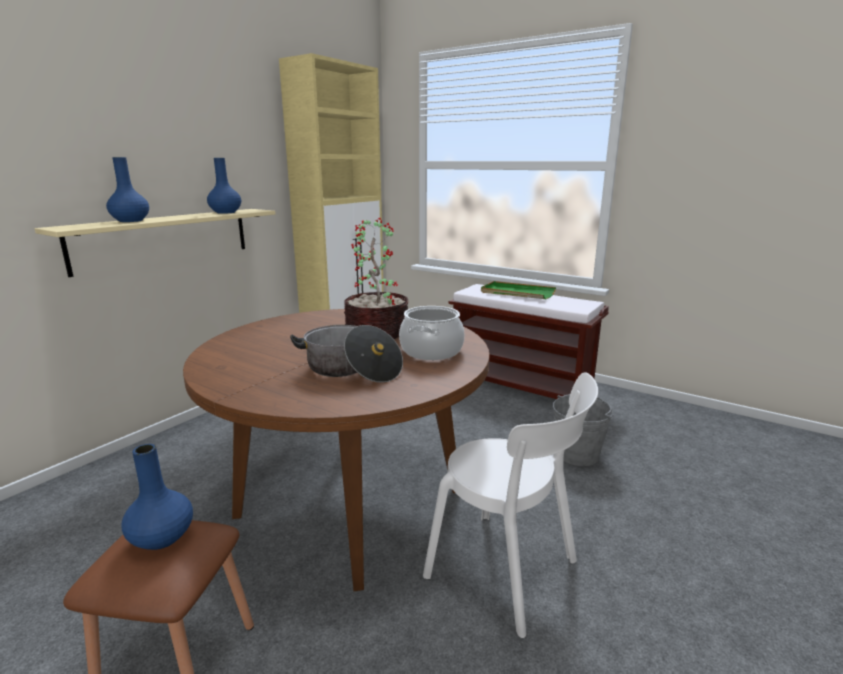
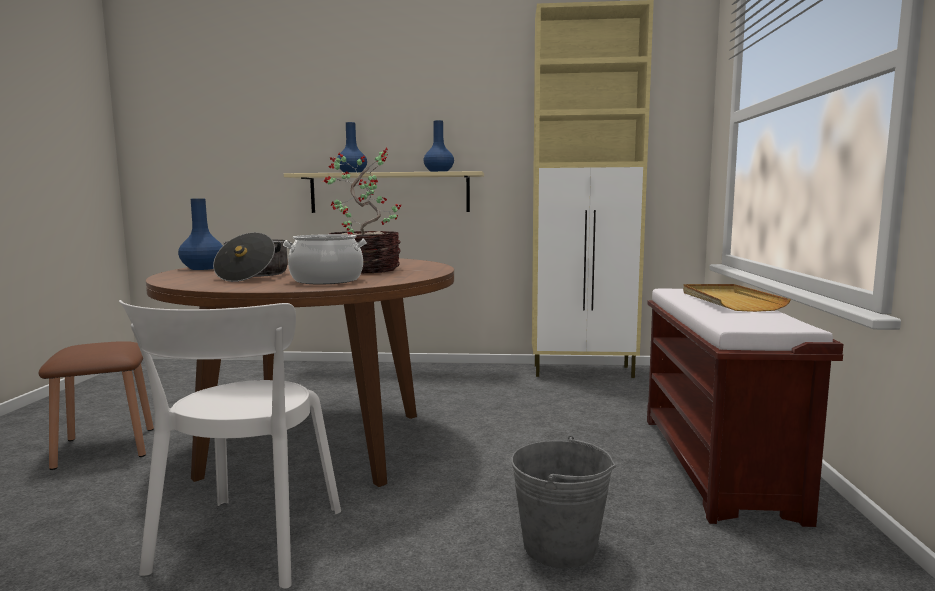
camera: 60 degrees right, 10 degrees down
(161, 537) = (106, 344): blue vase -> blue vase (203, 268)
(517, 293) = (729, 301): green tray -> beige tray

